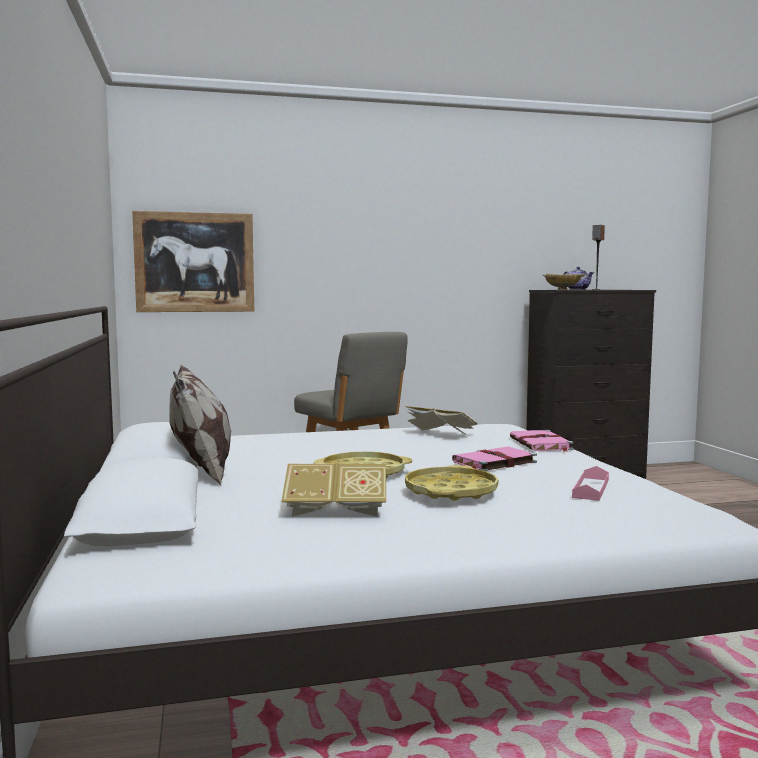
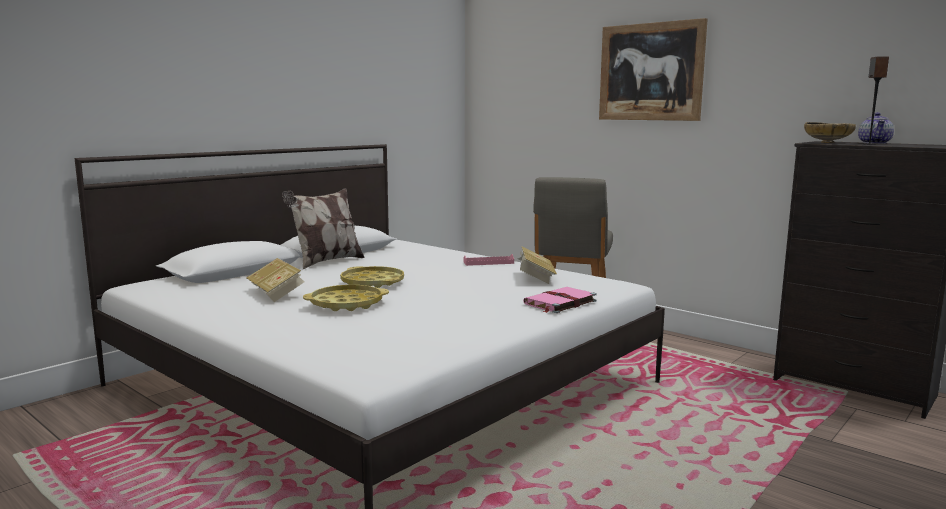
camera: 55 degrees right, 5 degrees up
(195, 262) = (509, 109): picture -> picture (650, 72)
(493, 462) = (462, 301): pink book -> none
(591, 488) = (405, 330): pink tray -> pink tray (488, 263)

